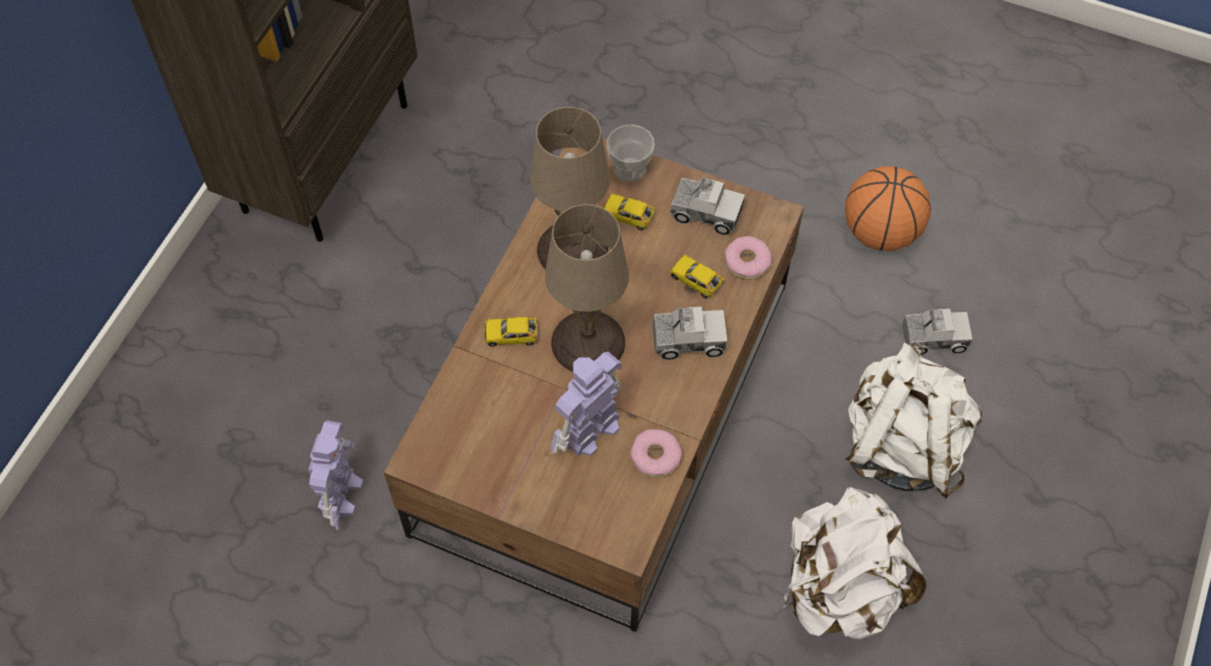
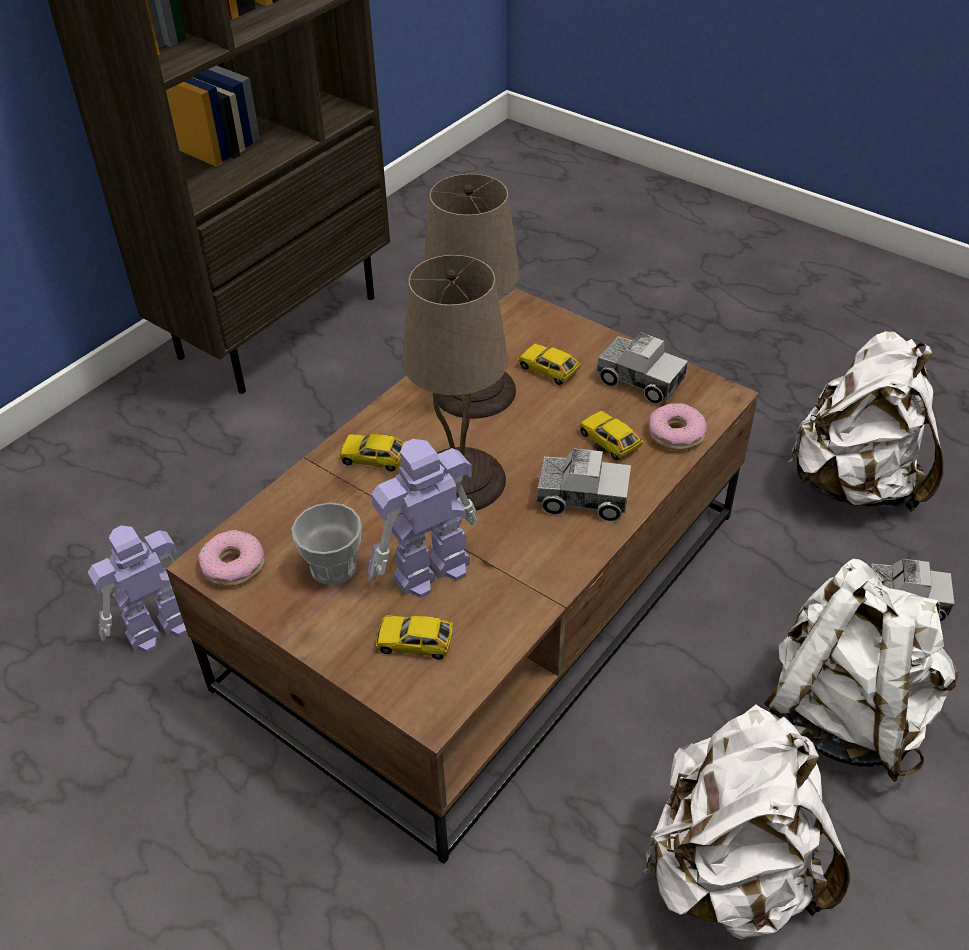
camera: 15 degrees right, 15 degrees down
(341, 493) = (157, 629): toy robot -> toy robot turned 150 degrees counterclockwise
(598, 493) = (415, 642): none -> toy car
(629, 169) = (564, 330): cup -> cup (333, 567)
(655, 457) = (502, 614): donut -> donut (233, 565)
(880, 232) = (854, 482): basketball -> white backpack

